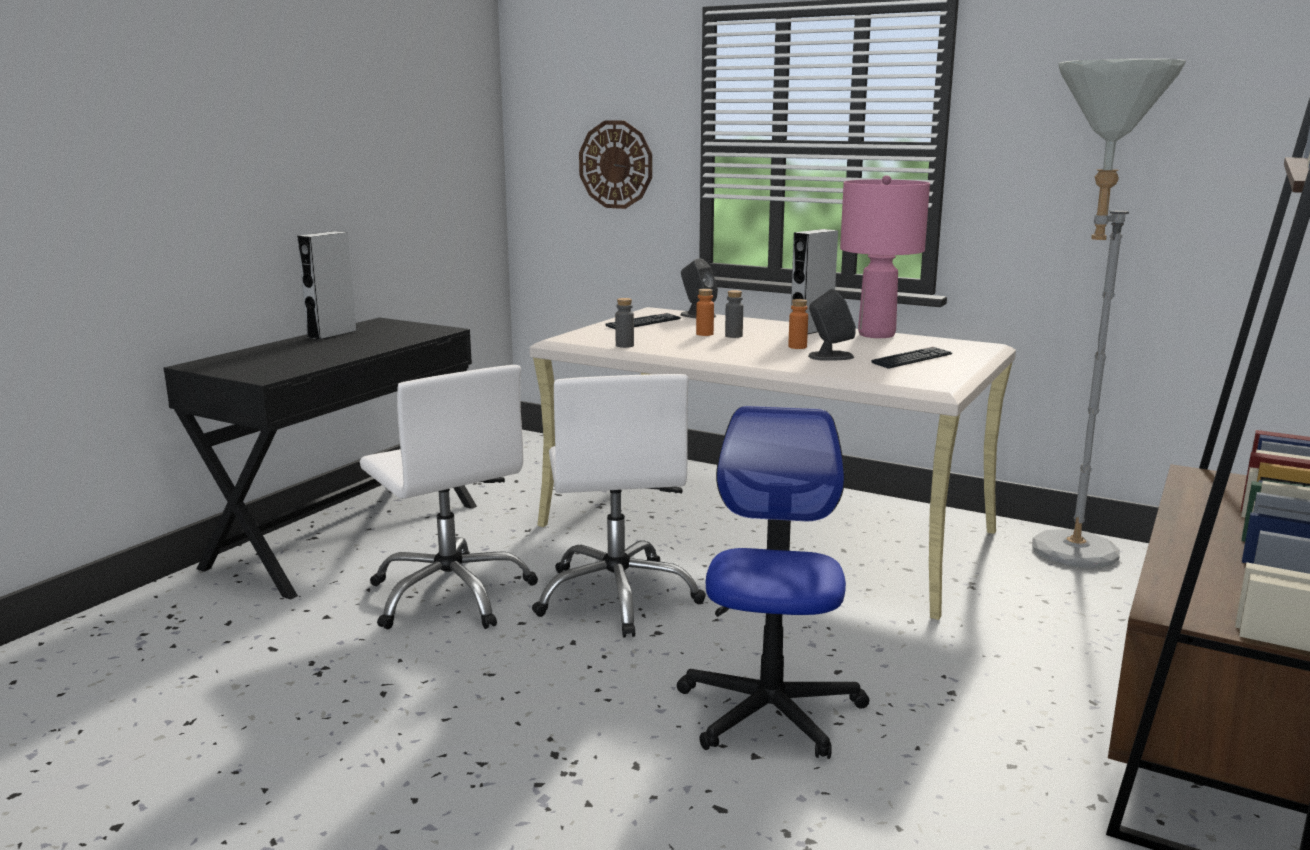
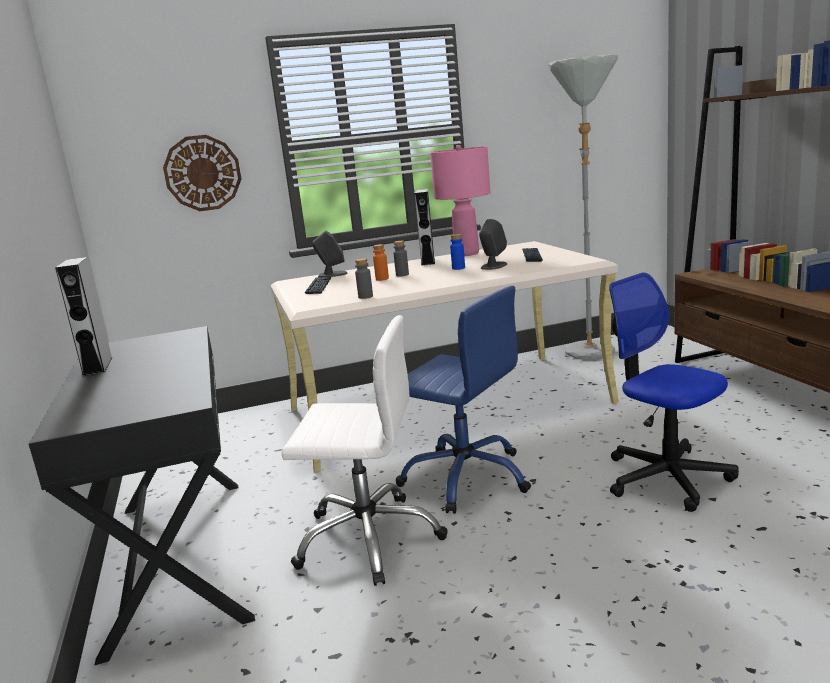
camera: 45 degrees left, 0 degrees up
(618, 596) = (466, 477): white office chair -> blue office chair
(797, 347) = (458, 268): orange bottle -> blue bottle

